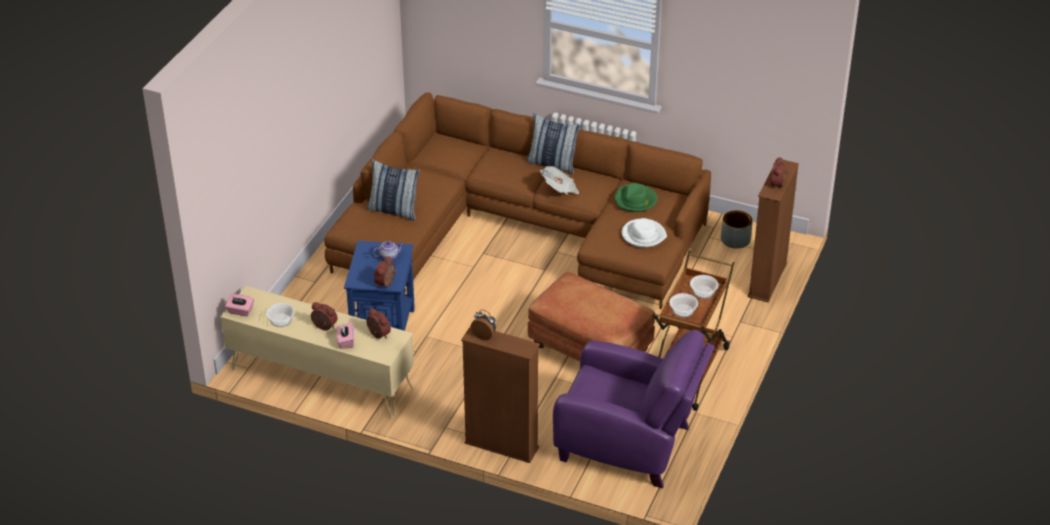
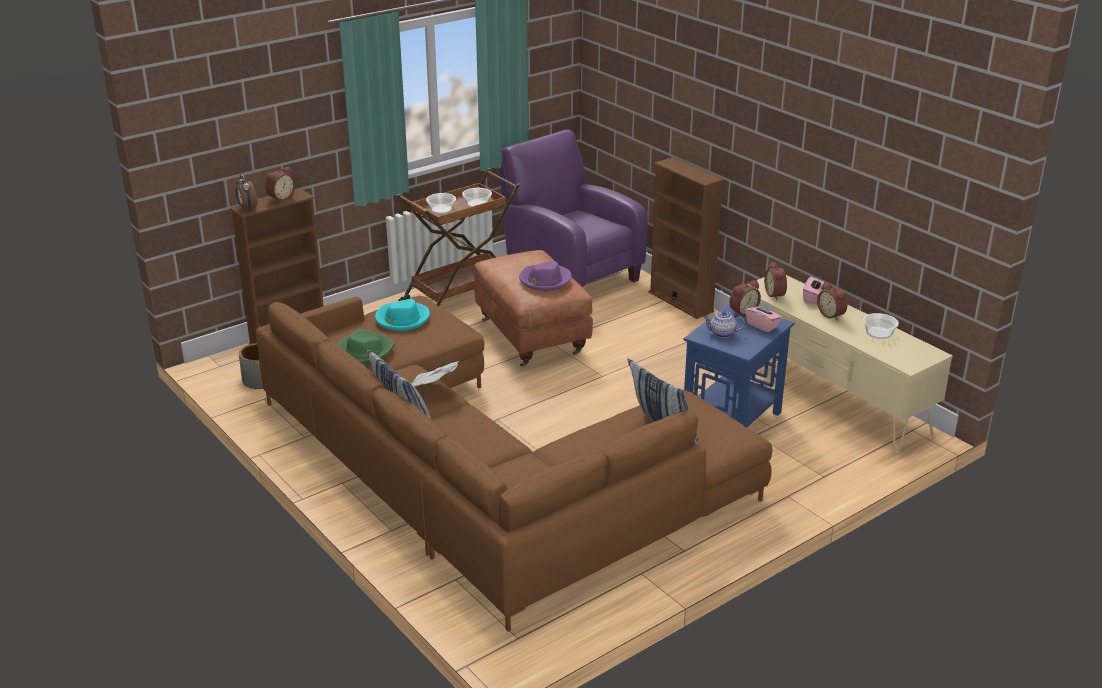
camera: 150 degrees left, 10 degrees down
(240, 311) = (925, 353): pink tissue box -> pink tissue box (762, 325)
(484, 335) = (700, 175): alarm clock -> alarm clock (247, 207)
(573, 297) = (544, 280): none -> purple hat
(643, 235) = (402, 319): white hat -> turquoise hat

